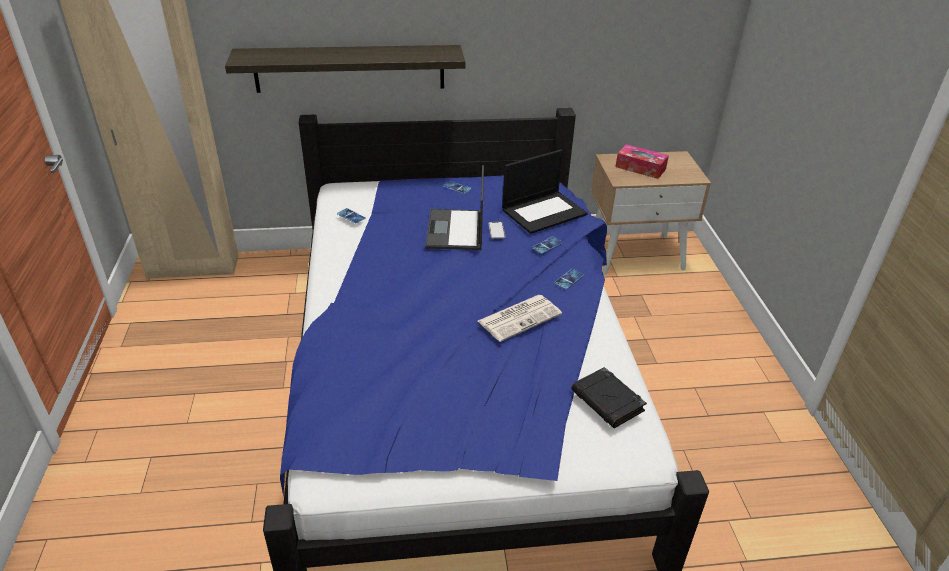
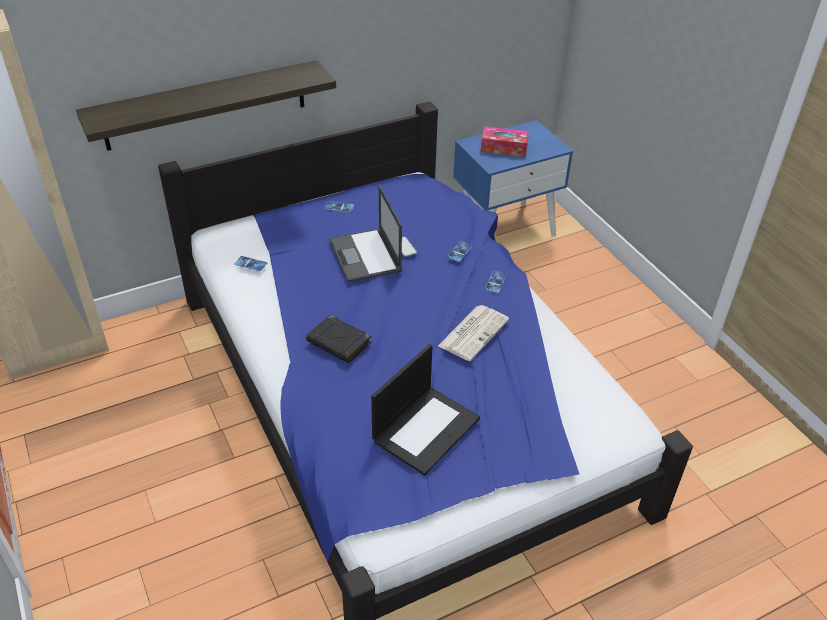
camera: 20 degrees left, 5 degrees up
(544, 211) = (438, 215): laptop -> laptop (426, 428)
(608, 401) = (585, 391): black book -> black book (339, 342)
(636, 254) = (505, 229): beige nightstand -> blue nightstand

